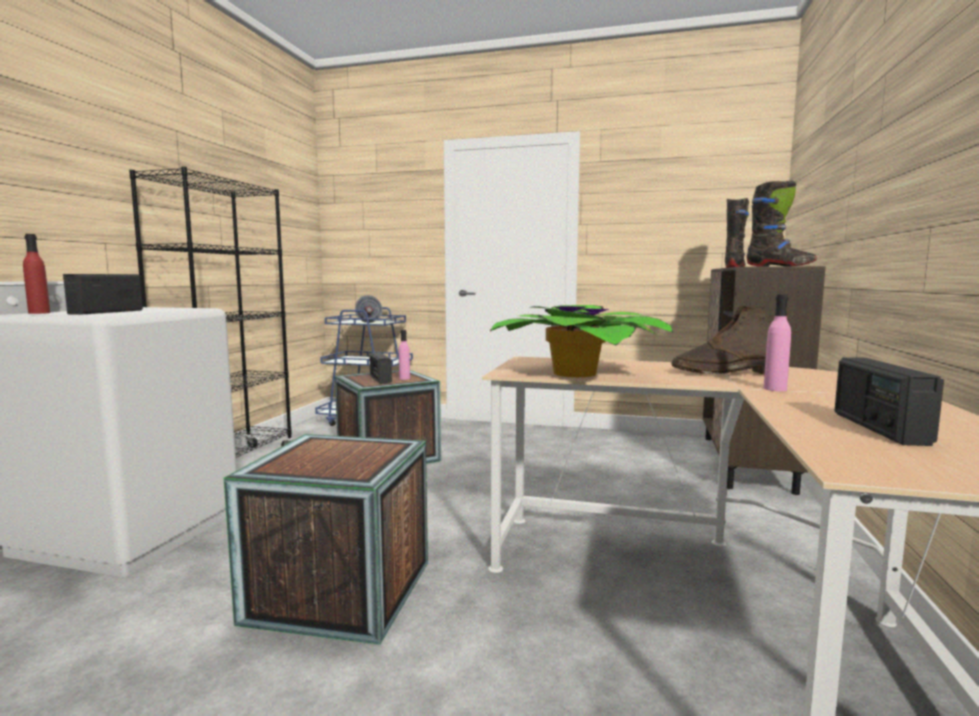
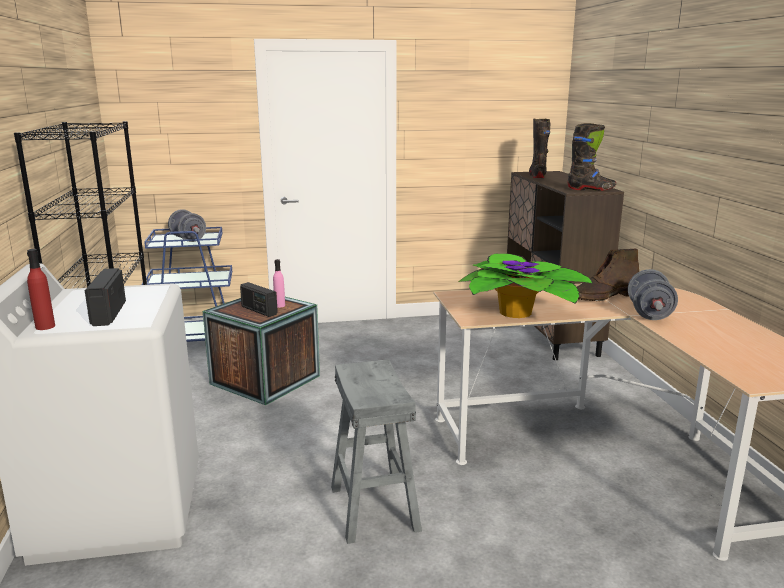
camera: 25 degrees left, 10 degrees up
(340, 591) = (373, 507): crate -> grey stool
(775, 389) = (649, 313): pink bottle -> grey dumbbell
(878, 428) = (732, 346): radio -> none

